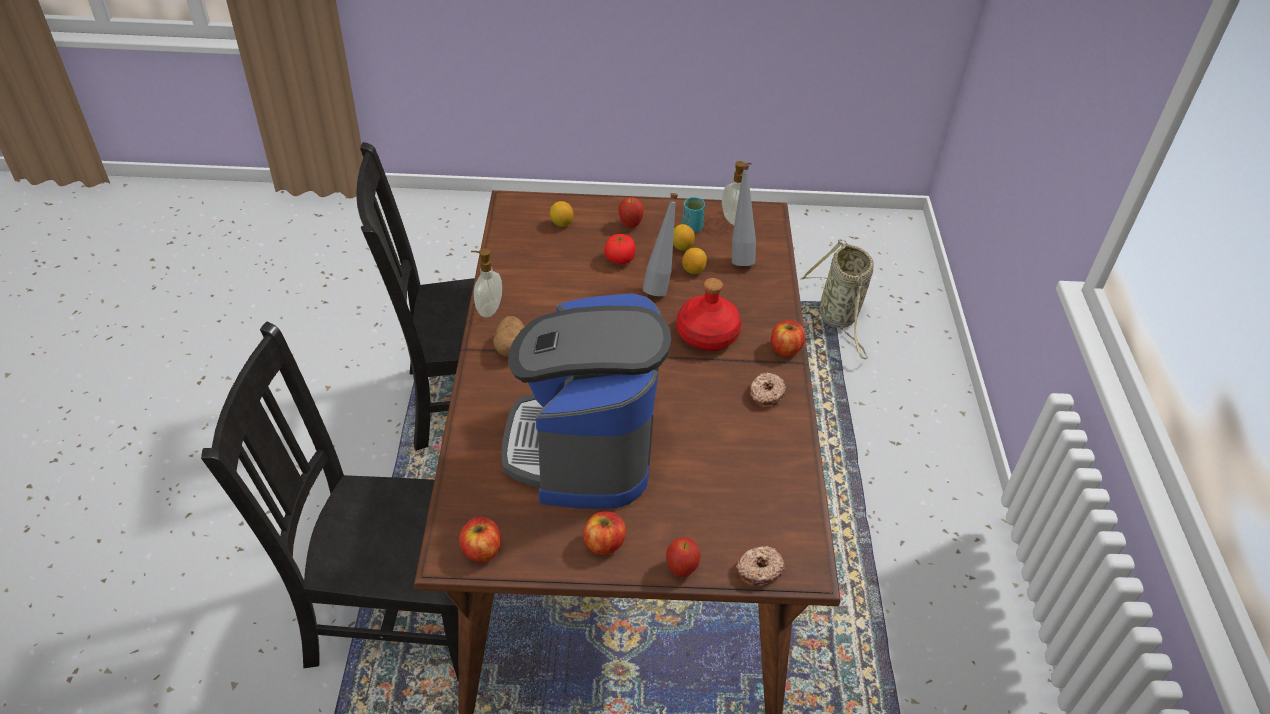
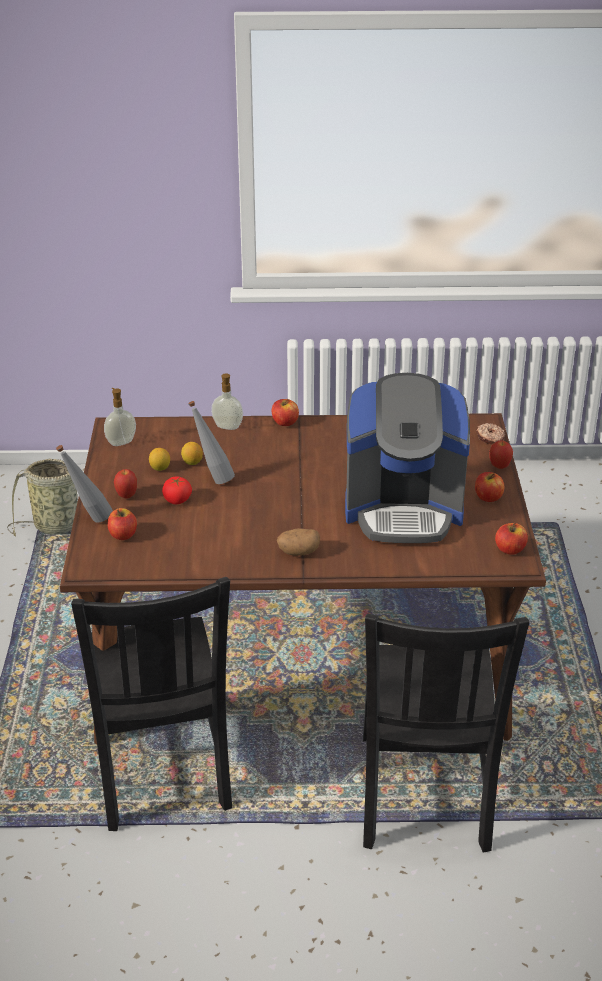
camera: 90 degrees left, 10 degrees down
(488, 309) = (249, 569): soap dispenser -> soap dispenser (227, 427)
(561, 223) = (123, 535): lemon -> apple
(692, 228) = (133, 463): turquoise cup -> none
(706, 335) = (273, 456): red bottle -> none
(739, 256) = (173, 440): grey bottle -> grey bottle (89, 519)
(766, 394) = (334, 432): donut -> none

